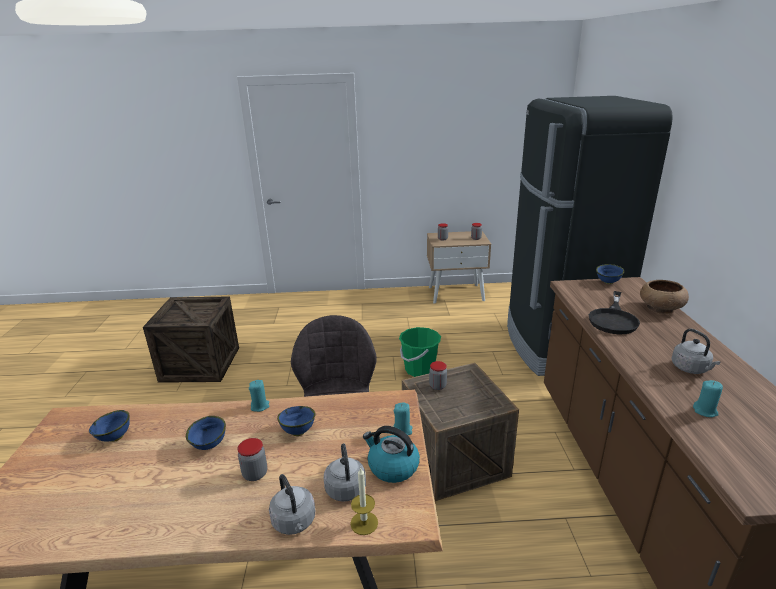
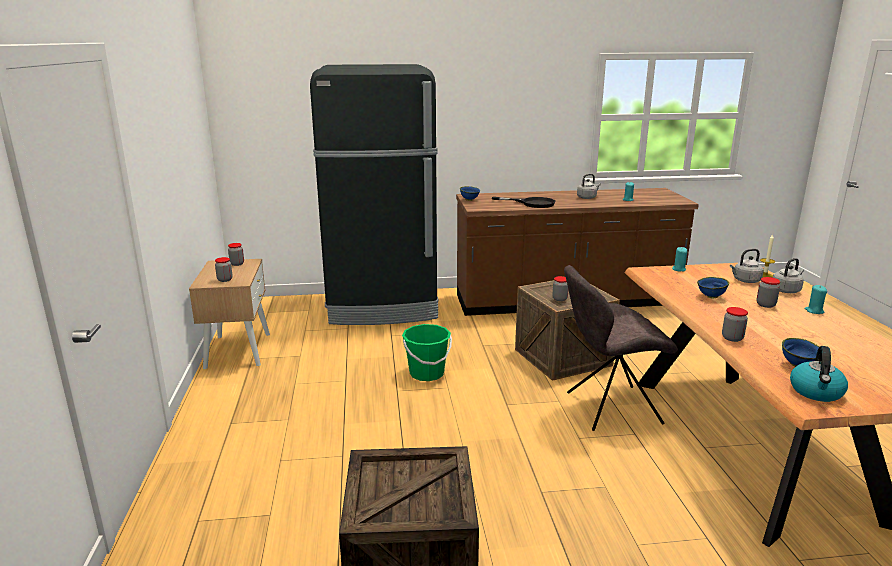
camera: 95 degrees left, 5 degrees down
(192, 413) = (732, 338): none -> jar
(210, 445) = (758, 323): blue bowl -> none
(260, 406) = (696, 313): turquoise candle -> turquoise candle (814, 311)
(392, 467) = (715, 271): kettle -> kettle (816, 392)
(660, 308) = (511, 195): brown bowl -> none

